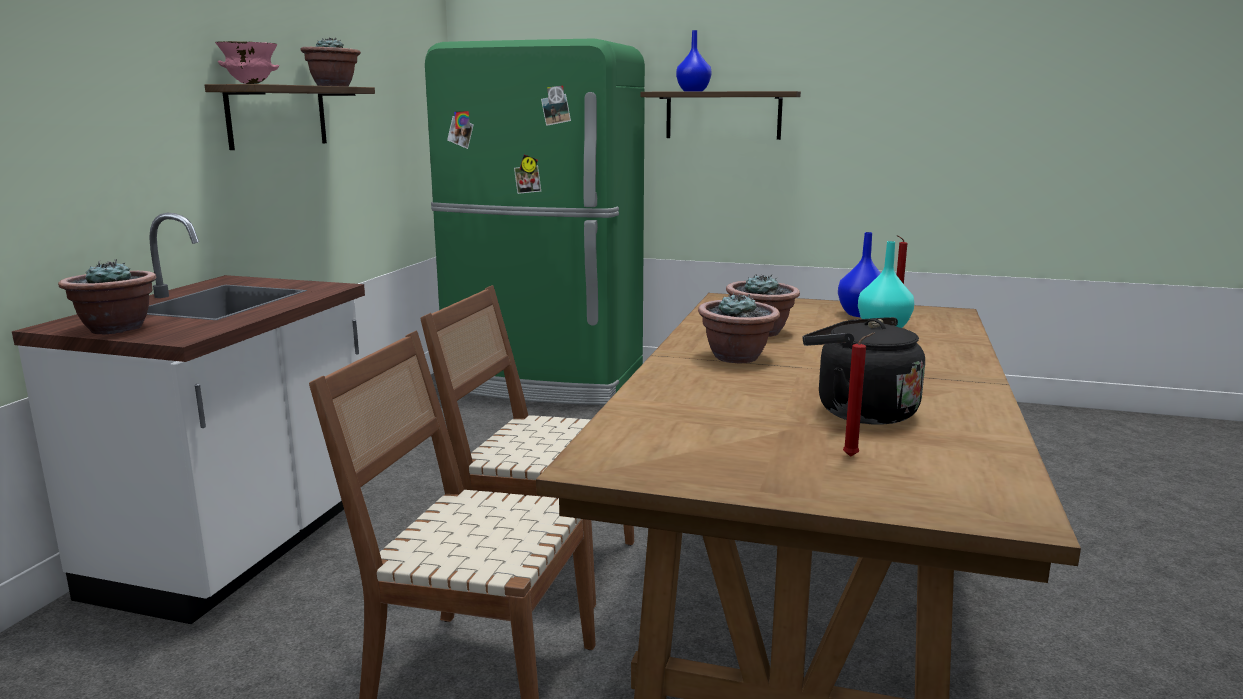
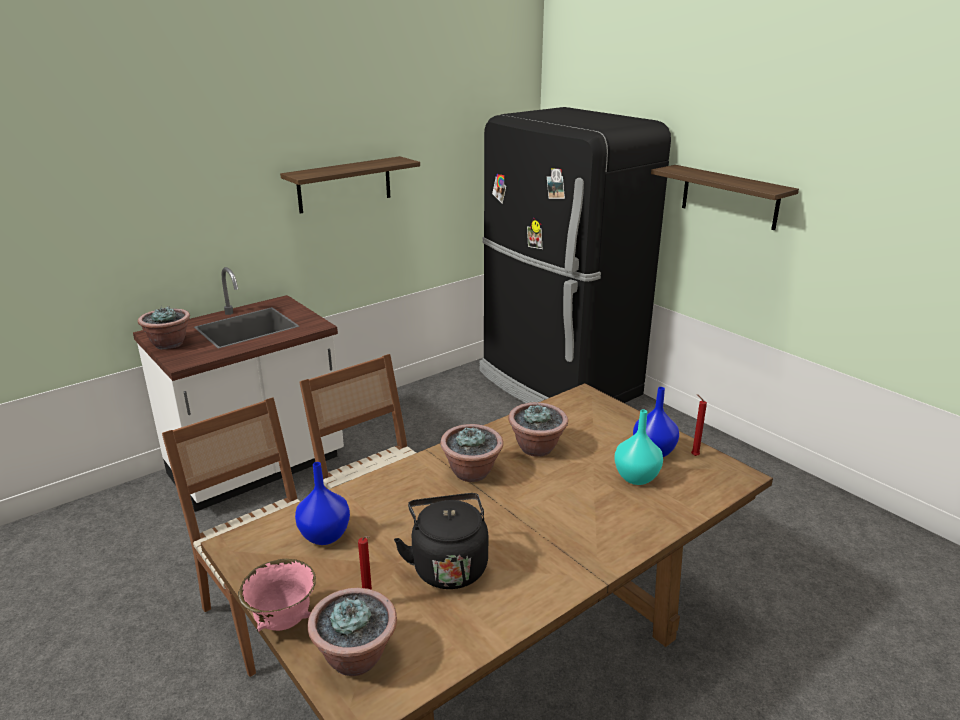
camera: 35 degrees right, 10 degrees up
(250, 84) = (310, 172): pink bowl -> pink bowl (283, 621)
(334, 86) = (388, 162): potted plant -> potted plant (356, 658)
(543, 381) = (557, 384): green fridge -> black fridge
(694, 91) = (701, 173): blue vase -> blue vase (325, 536)

